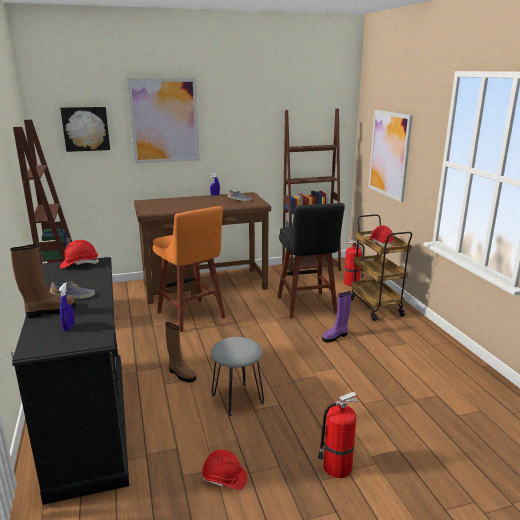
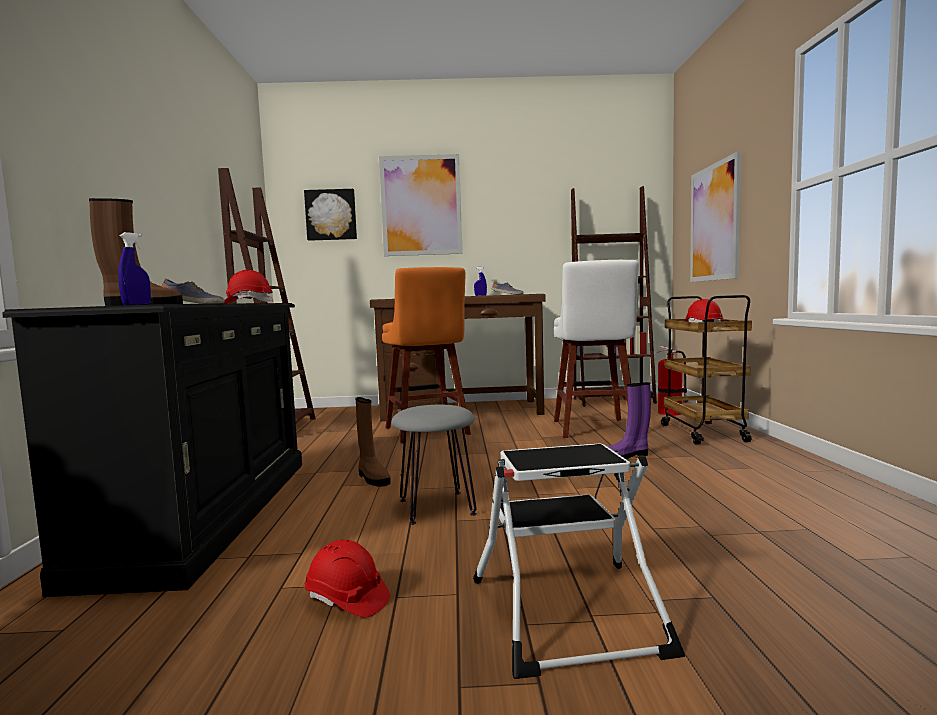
camera: 15 degrees right, 15 degrees down
(306, 306) = (593, 429): black stool -> white stool
(336, 467) = (568, 608): fire extinguisher -> step ladder

